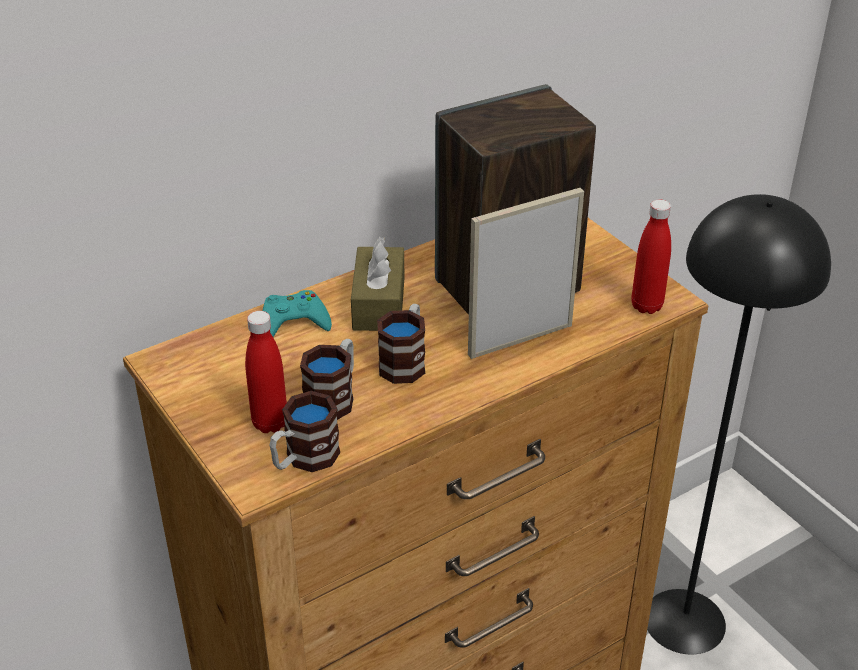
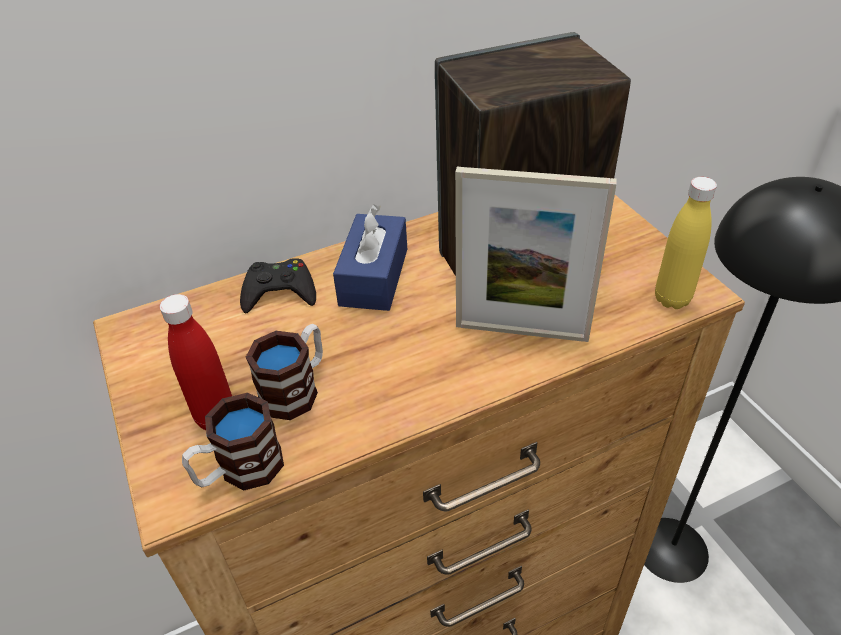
camera: 10 degrees right, 5 degrees up
(294, 322) = (279, 292): turquoise game controller -> black game controller
(379, 303) = (374, 277): brown tissue box -> blue tissue box
(405, 361) = (387, 348): mug -> none
(520, 340) = (521, 331): picture frame -> picture frame turned 150 degrees counterclockwise
(646, 306) = (672, 299): red bottle -> yellow bottle

